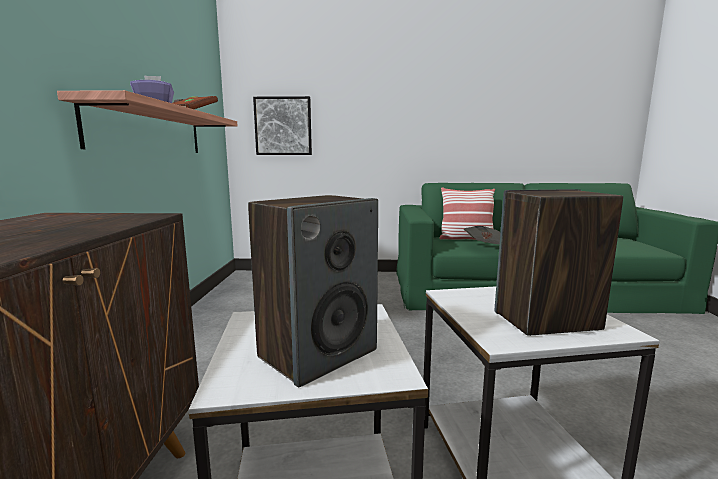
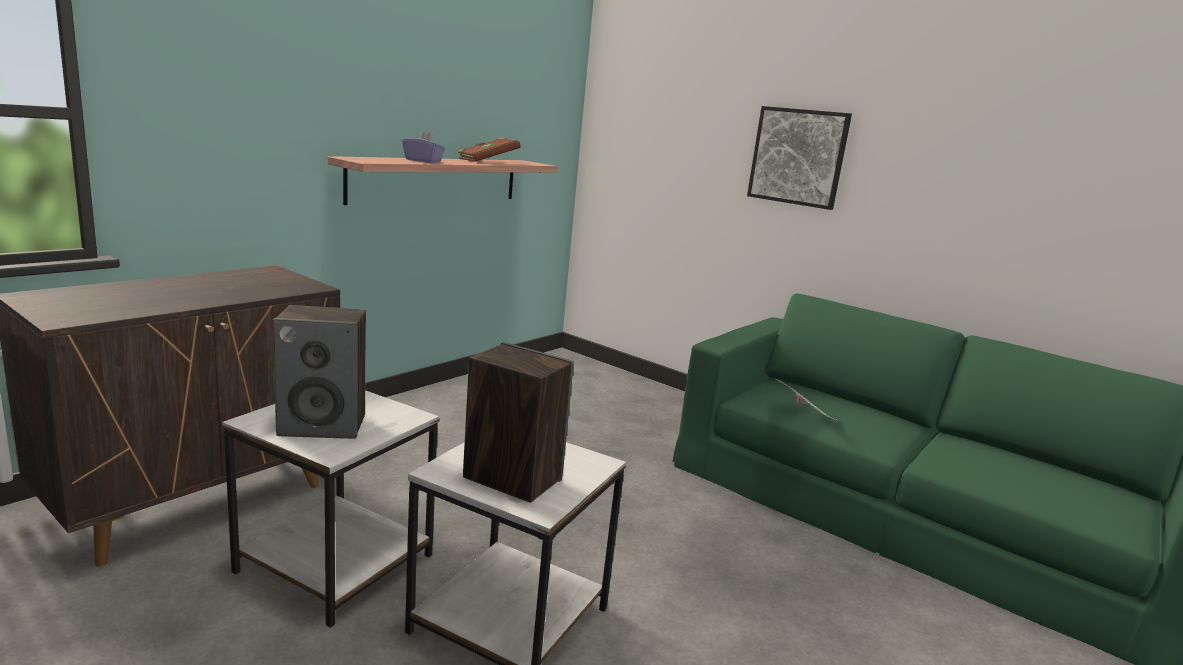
camera: 35 degrees right, 5 degrees up
(283, 126) = (641, 170): picture -> picture (798, 157)
(466, 238) = (811, 396): pillow -> none

